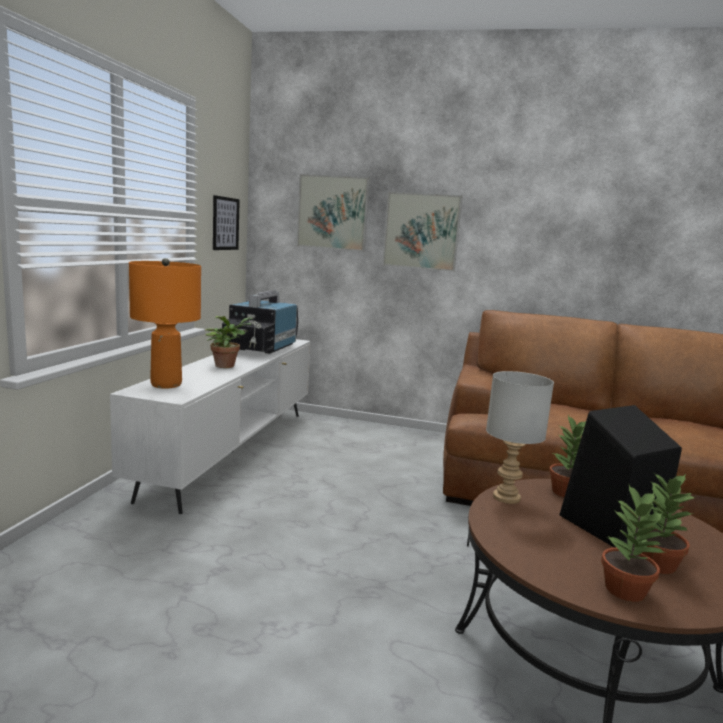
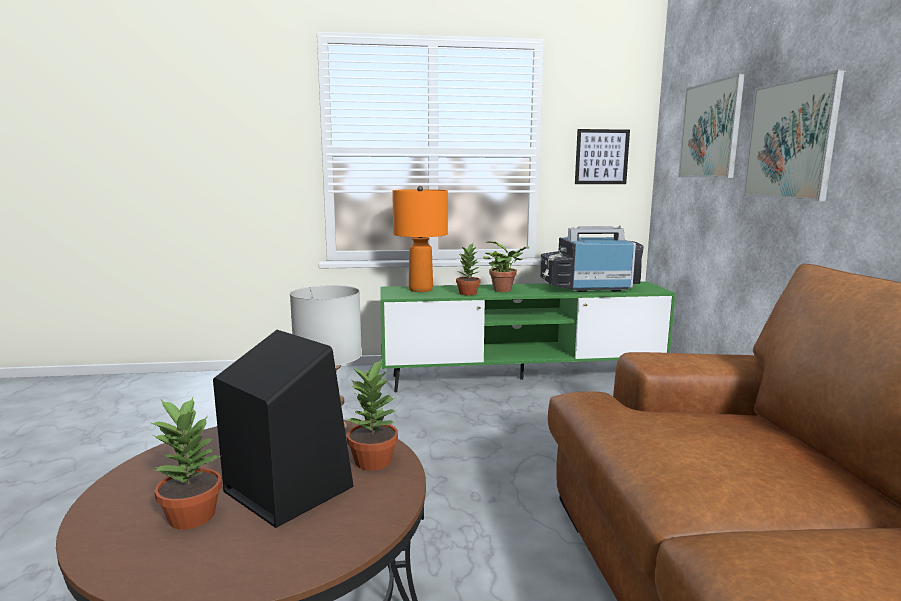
camera: 70 degrees right, 0 degrees up
(232, 451) = (522, 379): white tv stand -> green tv stand
(625, 589) = (136, 493): potted plant -> potted plant (468, 293)

